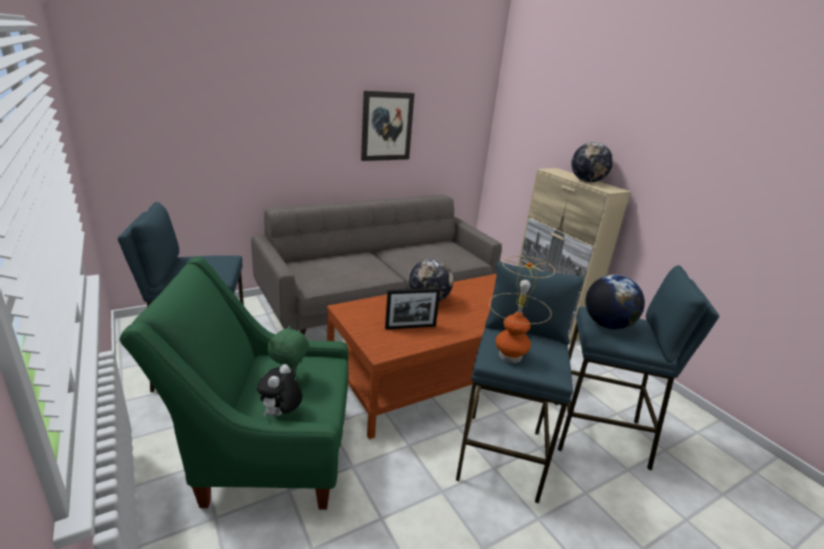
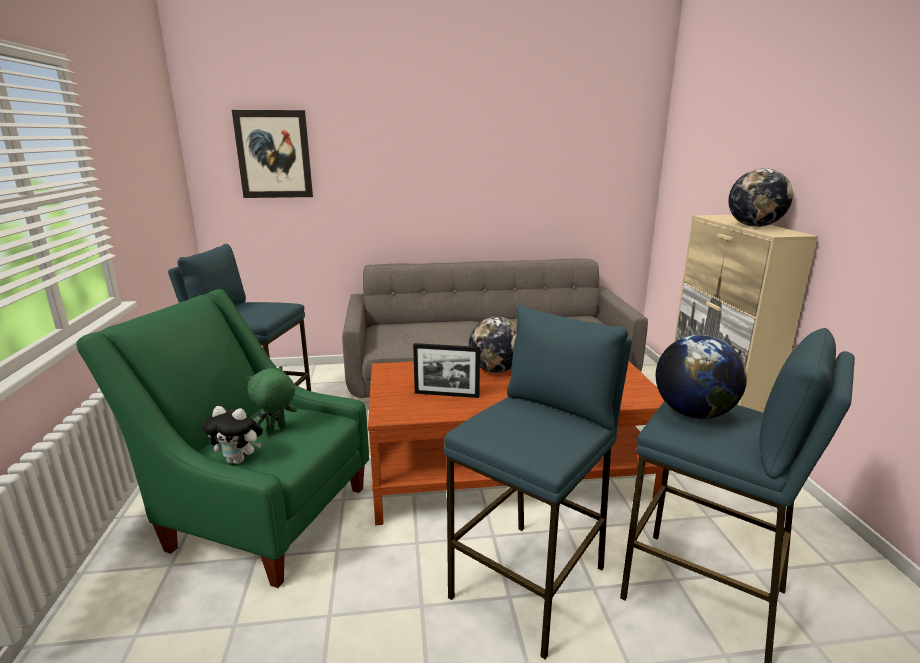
camera: 25 degrees right, 5 degrees down
(281, 414) = (239, 460): plush toy -> plush toy turned 120 degrees counterclockwise
(386, 126) = (510, 174): picture -> picture (274, 154)
(510, 356) = (501, 427): table lamp -> none

